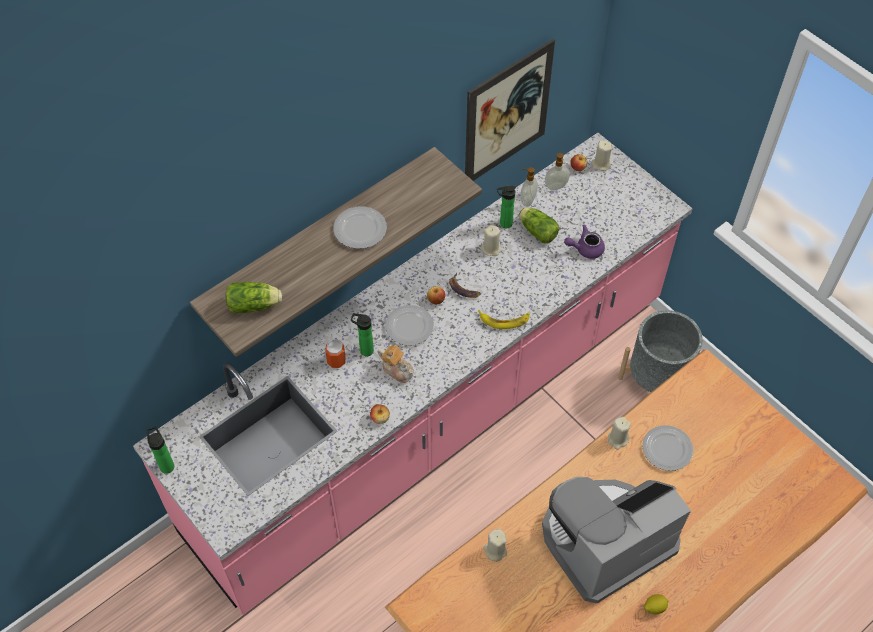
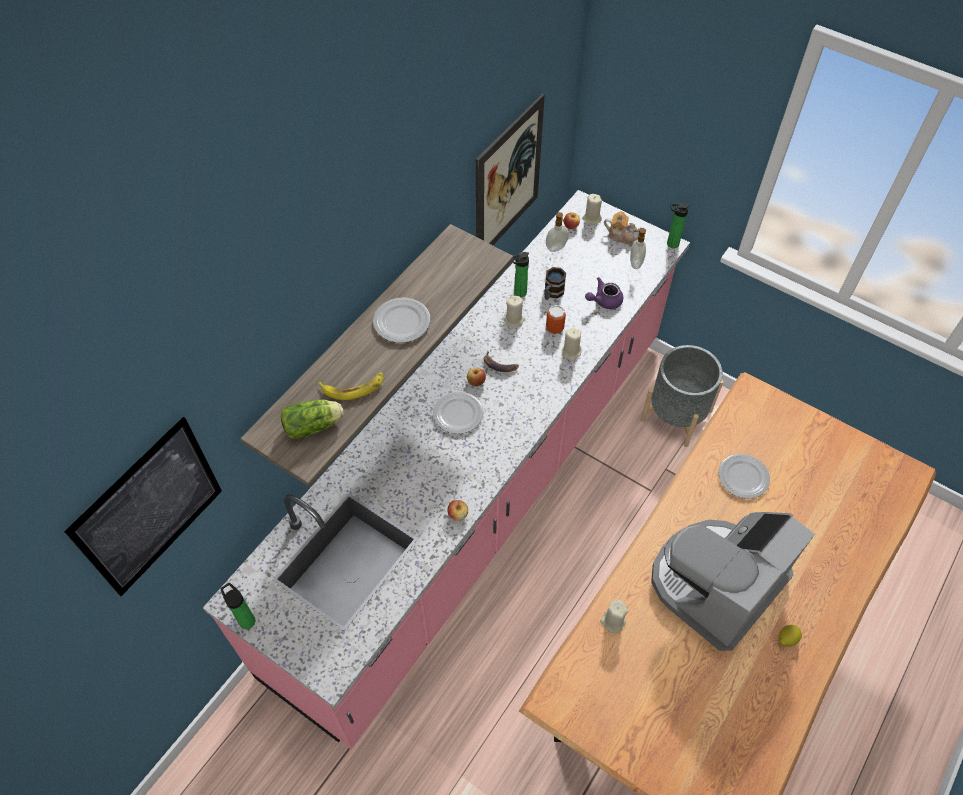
camera: 15 degrees left, 0 degrees up
(96, 343) = (149, 508): none -> picture
(336, 361) = (394, 466): can -> can (554, 328)
(364, 350) = (420, 448): bottle -> bottle (670, 244)
(397, 369) = (459, 460): teapot -> teapot (622, 236)
(504, 320) = (550, 386): banana -> banana (353, 388)
(527, 200) = (533, 266): soap dispenser -> soap dispenser (635, 263)
(536, 230) = (552, 293): lettuce -> mug
(617, 439) = (693, 479): beige candle -> beige candle (571, 352)

